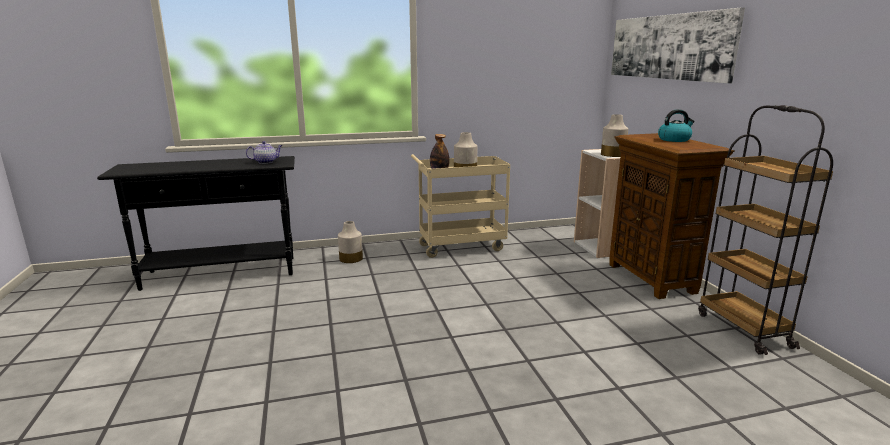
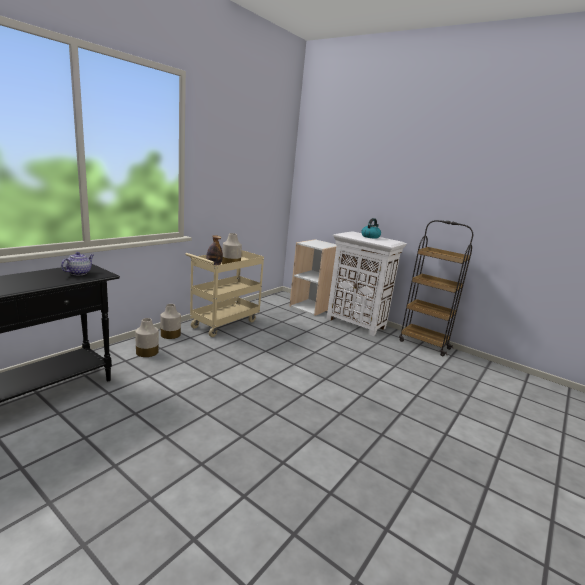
camera: 40 degrees left, 0 degrees up
(613, 154) = (320, 245): beige vase -> beige vase (170, 334)
(652, 279) = (356, 324): brown cabinet -> white cabinet
(668, 47) = (351, 176): picture -> none

